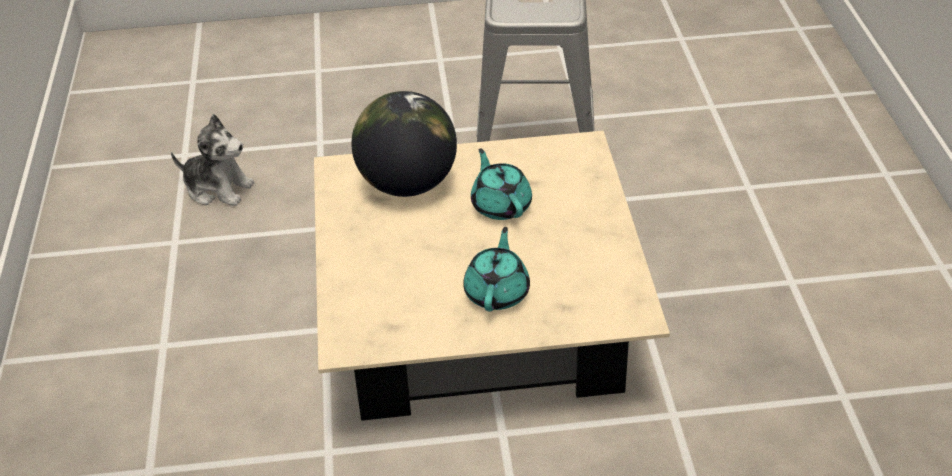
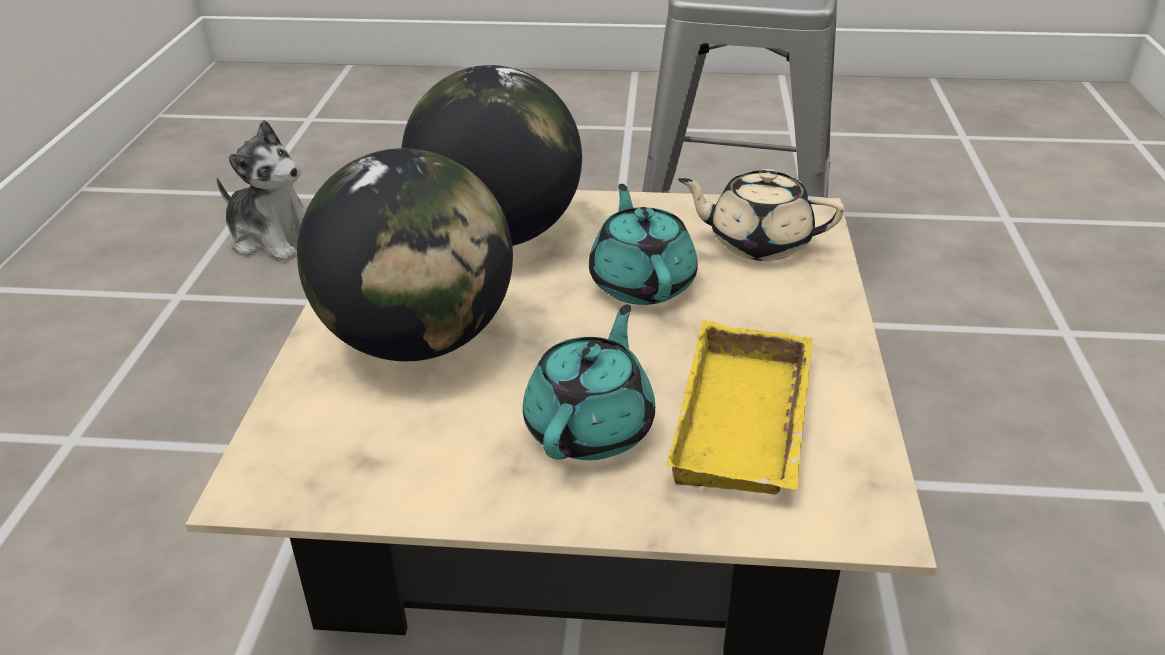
camera: 10 degrees right, 5 degrees down
(389, 259) = (418, 340): none -> globe
(560, 169) = (757, 242): none -> beige teapot
(575, 279) = (748, 424): none -> yellow tray

